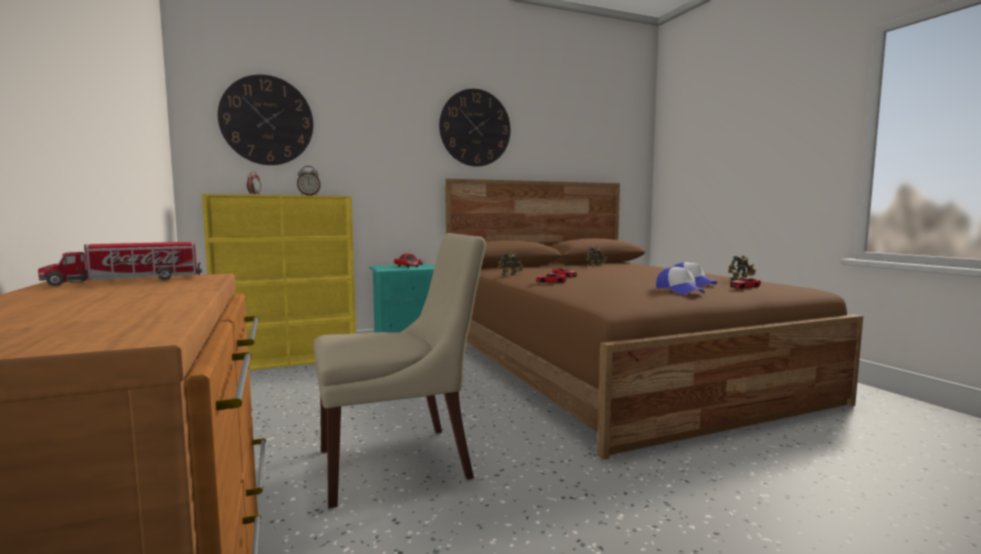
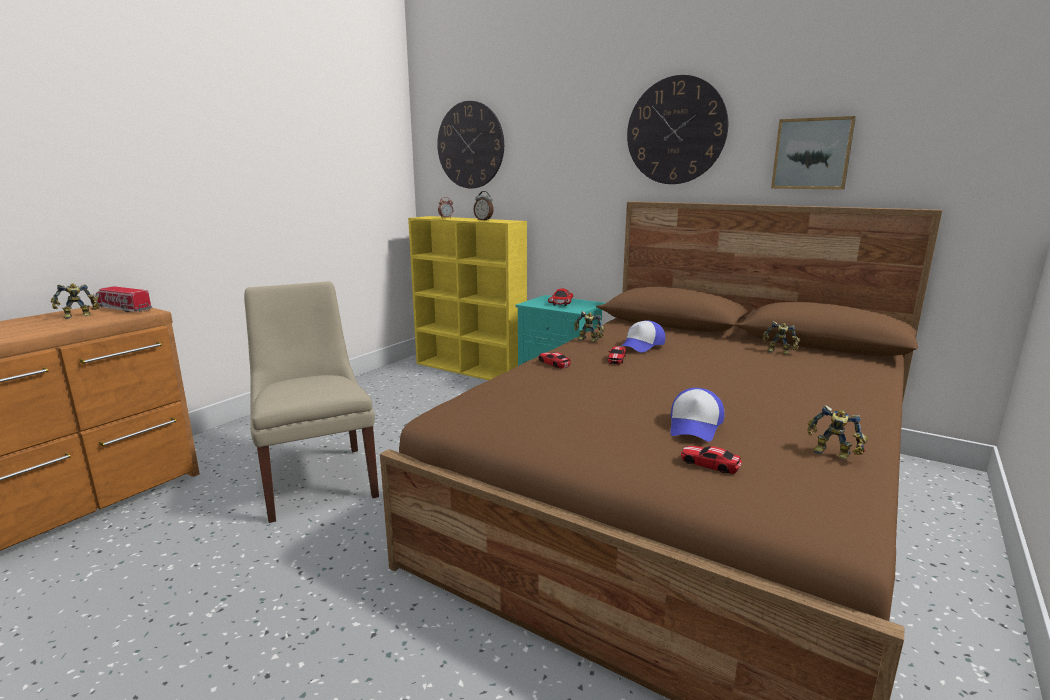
camera: 55 degrees right, 10 degrees up
(109, 289) = (78, 316): none -> toy robot
(399, 463) = (317, 479): beige chair -> beige chair turned 150 degrees counterclockwise
(557, 150) = (812, 154): none -> picture
(680, 291) = (581, 428): cap -> cap (642, 345)

